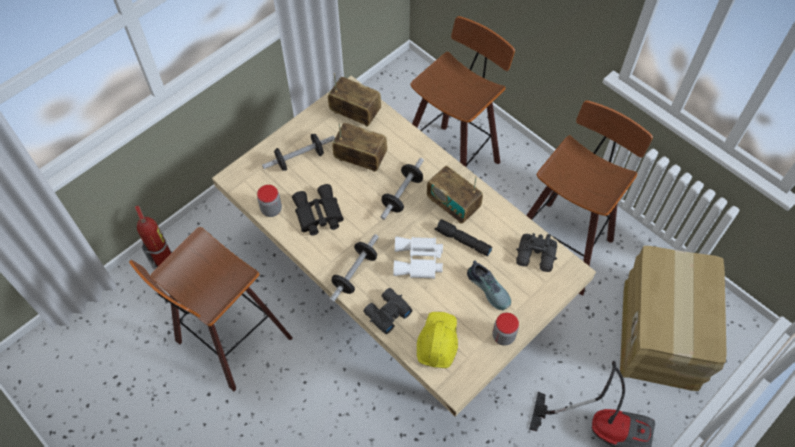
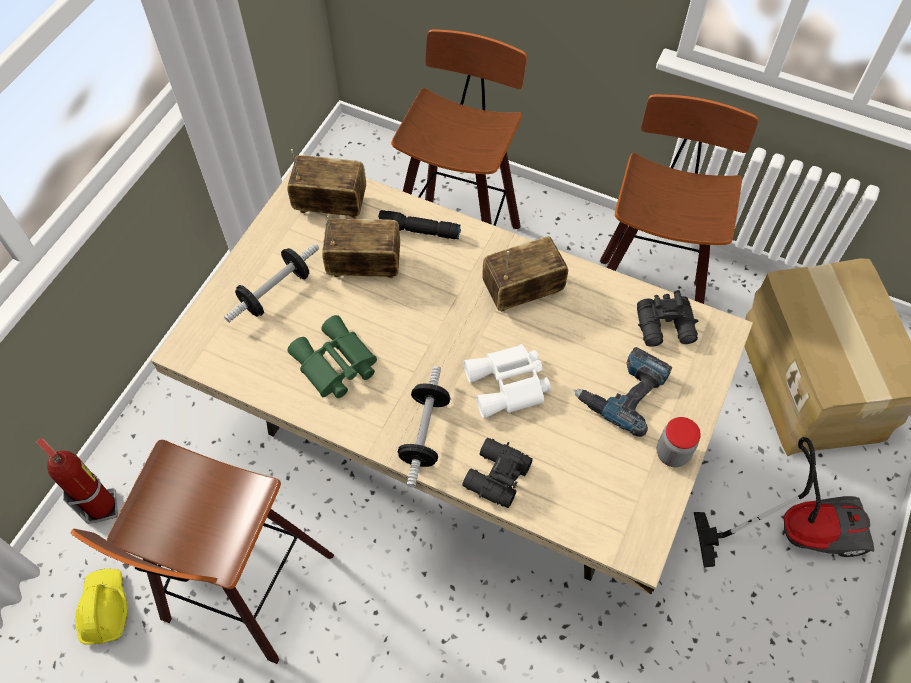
camera: 20 degrees left, 0 degrees up
(271, 209) = (262, 379): jar -> none
(317, 215) = (334, 365): black binoculars -> green binoculars
(402, 194) = (445, 298): dumbbell -> none
(437, 342) = (586, 494): yellow hard hat -> yellow hard hat (104, 609)
(453, 205) = (522, 291): radio -> radio turned 135 degrees clockwise
(462, 241) = (557, 338): black flashlight -> black flashlight (417, 231)
(489, 288) = (623, 391): shoe -> power drill

